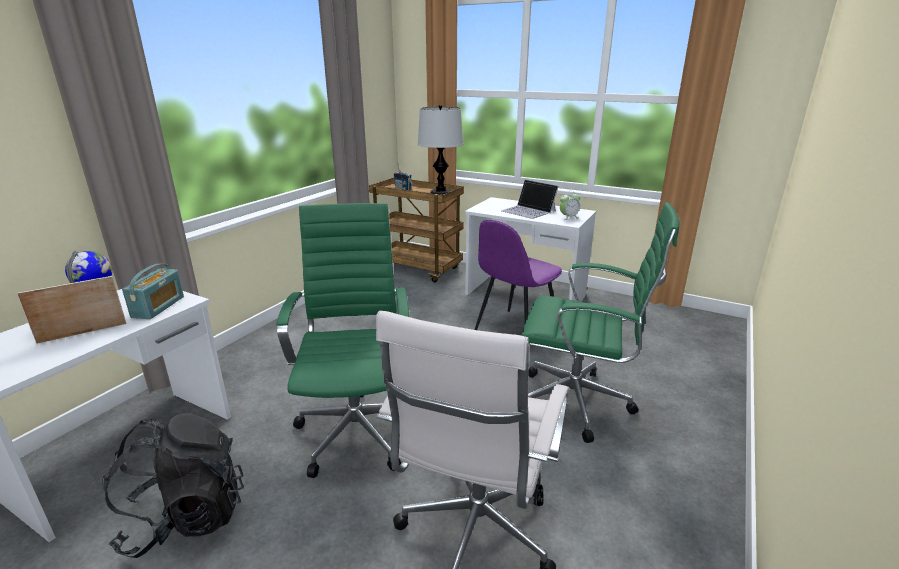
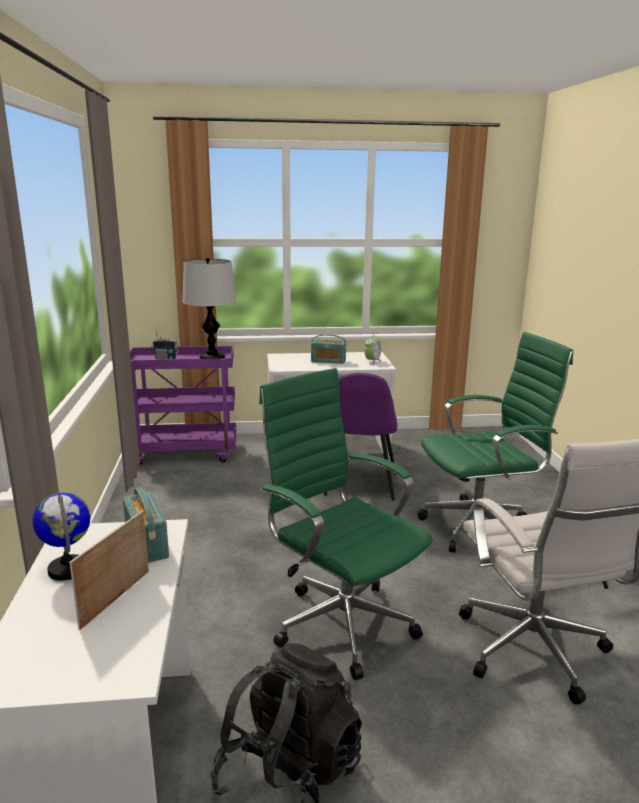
camera: 35 degrees left, 5 degrees down
(419, 269) = (187, 453): brown cart -> purple cart
(528, 211) = (328, 361): laptop -> radio

